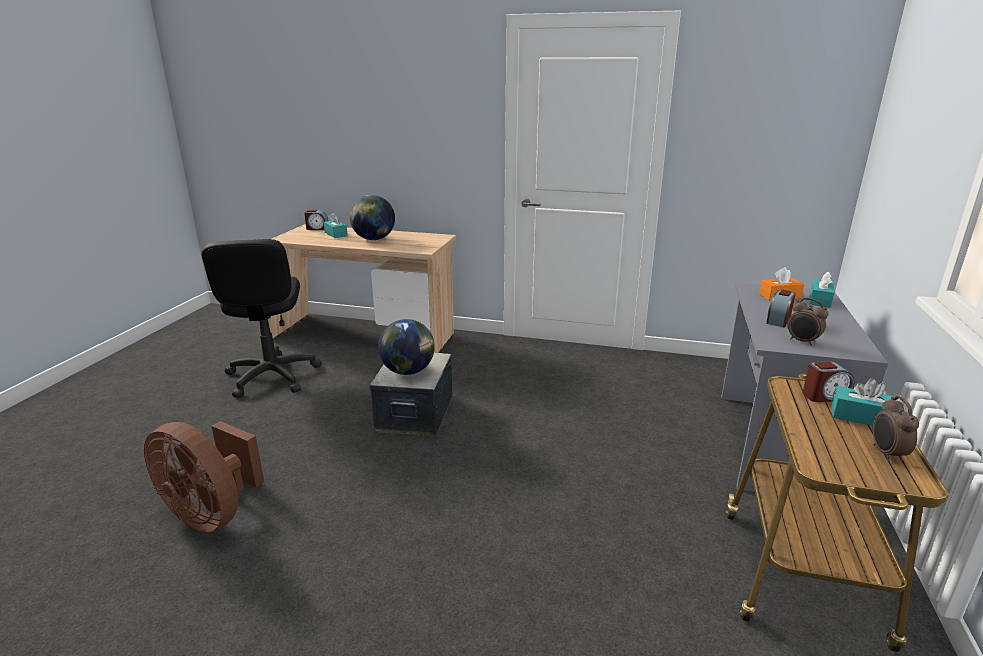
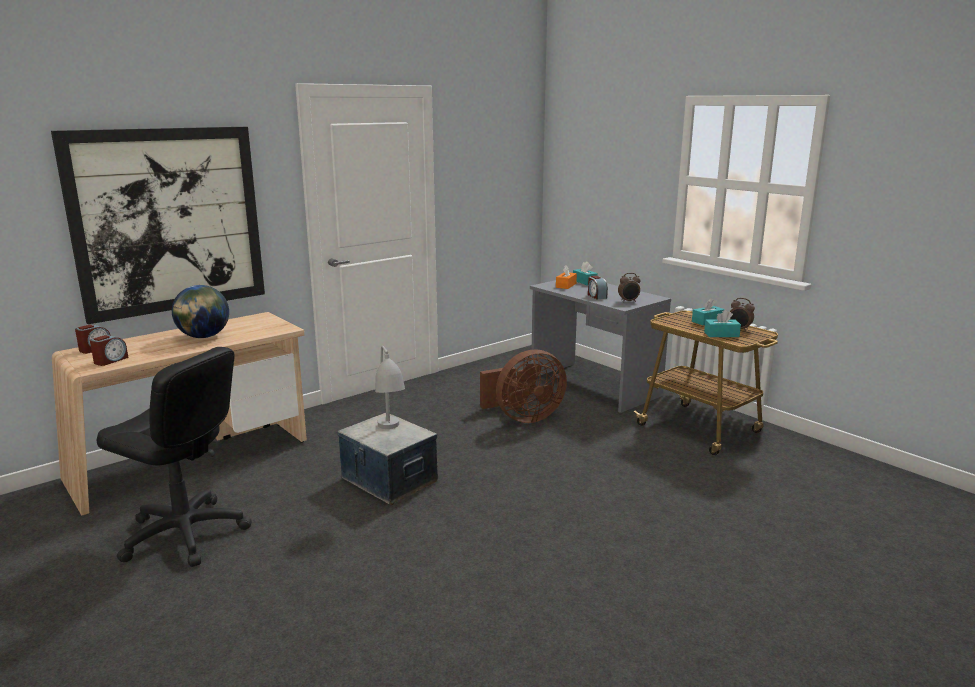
camera: 55 degrees left, 5 degrees down
(212, 513) = (407, 618): brown fan -> brown fan (523, 418)
(336, 234) = (142, 346): turquoise tissue box -> turquoise tissue box (721, 334)
(384, 139) = (168, 221): none -> picture
(408, 371) = (390, 434): globe -> grey table lamp
(824, 396) = (681, 320): alarm clock -> alarm clock (110, 360)

